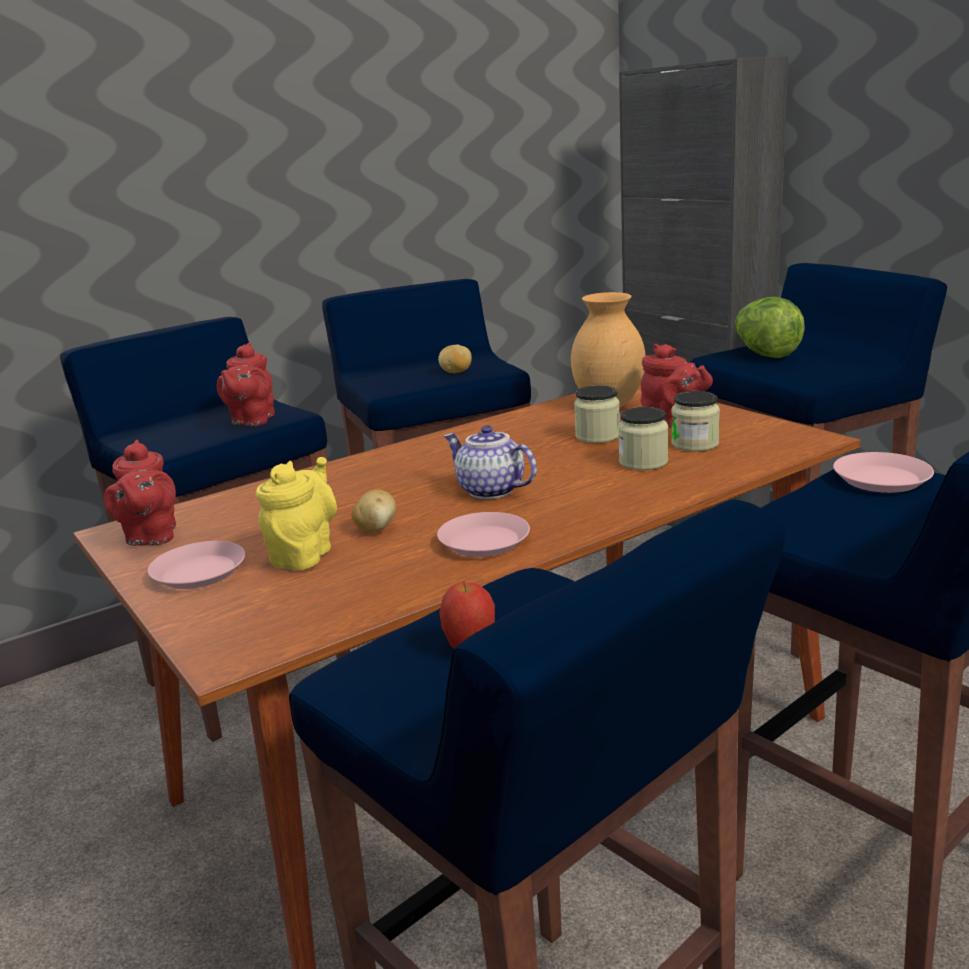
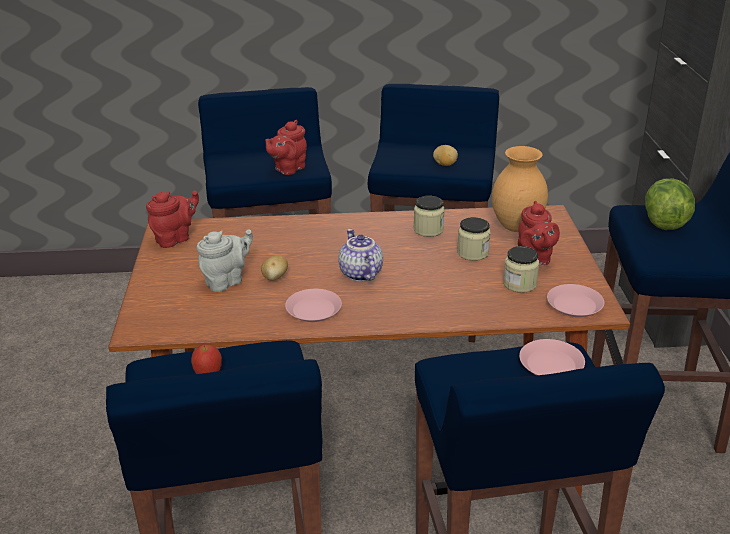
camera: 30 degrees right, 10 degrees up
(151, 537) = (175, 239): red teapot -> red teapot turned 150 degrees counterclockwise
(198, 572) = (173, 272): pink plate -> pink plate (574, 305)
(304, 554) = (226, 281): yellow teapot -> grey teapot
(643, 462) = (469, 286): jar -> jar (428, 230)

